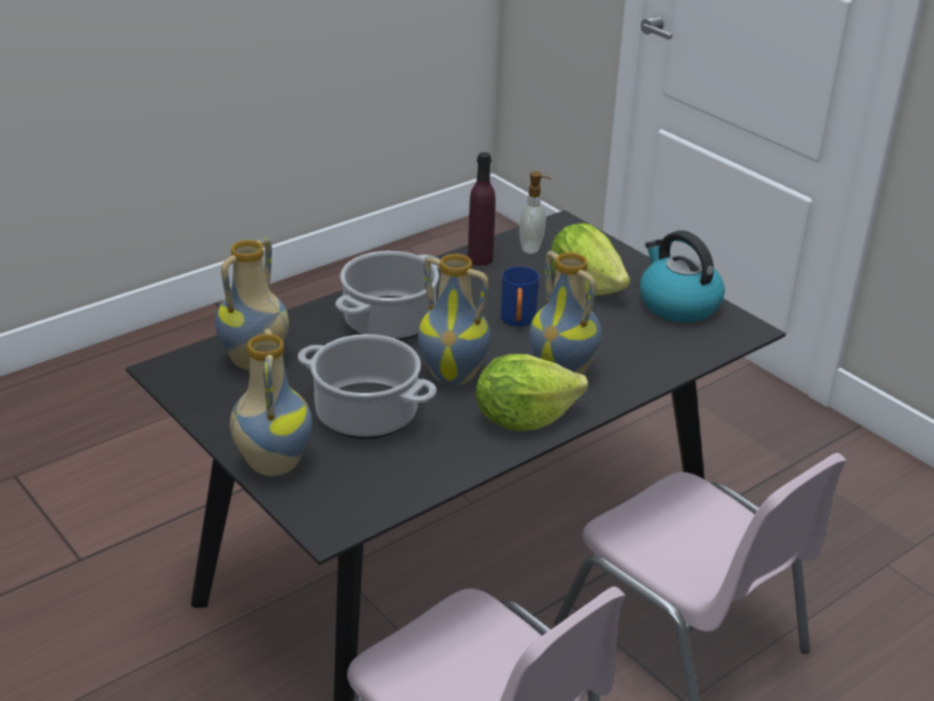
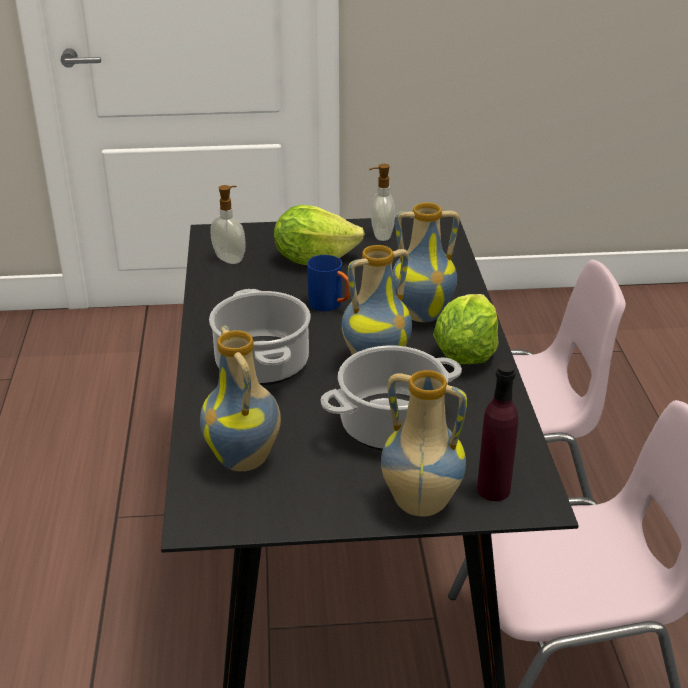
camera: 55 degrees left, 0 degrees up
(480, 259) = (216, 286): purple bottle -> purple bottle (493, 490)
(677, 304) = (381, 235): kettle -> soap dispenser

